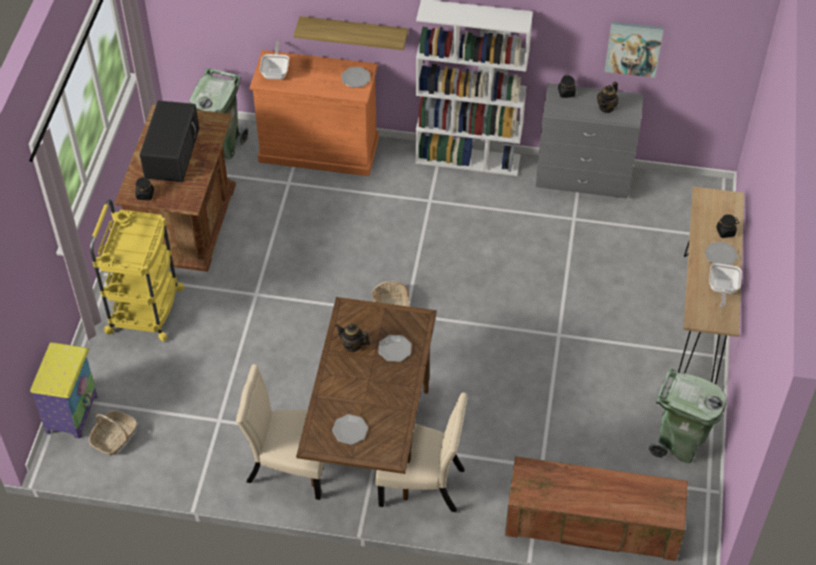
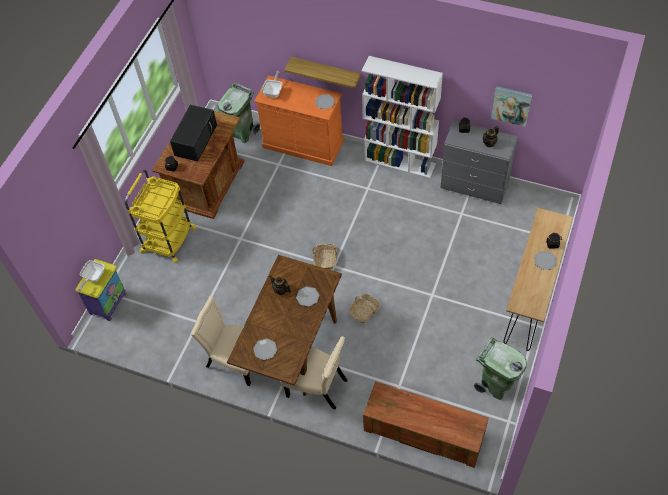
camera: 15 degrees right, 5 degrees up
(114, 438) = (130, 324): basket -> basket (364, 311)
(722, 289) = (539, 286): frying pan -> frying pan (93, 277)

